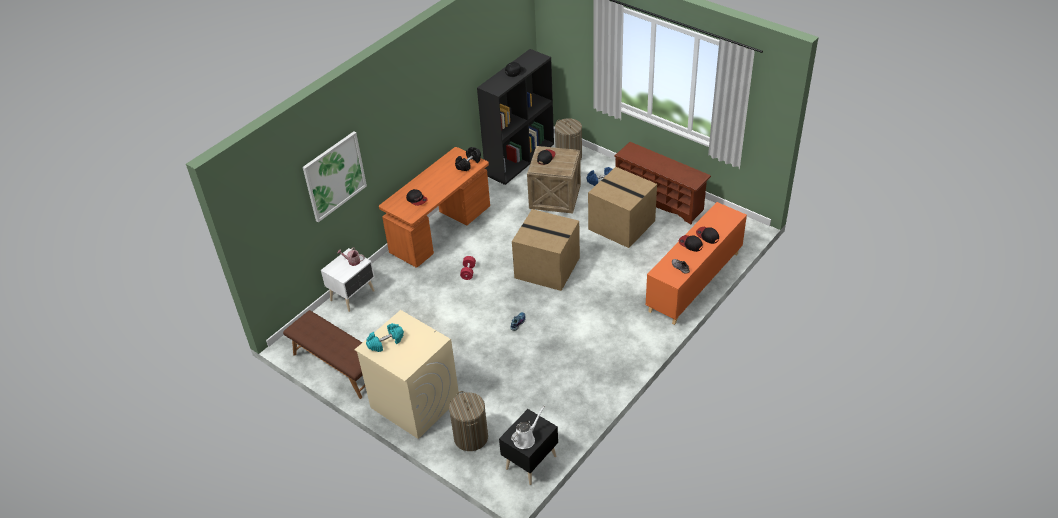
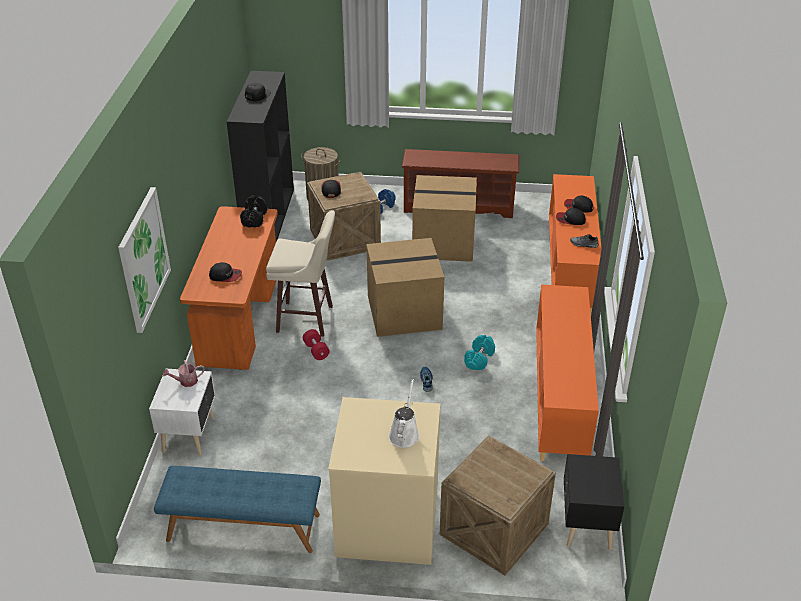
camera: 35 degrees left, 5 degrees down
(337, 366) = (243, 528): brown bench -> blue bench
(385, 342) = (362, 442): turquoise dumbbell -> turquoise dumbbell (479, 359)
(471, 437) = (492, 531): laundry basket -> crate
(480, 247) = (306, 320): none -> beige stool
(526, 438) = (599, 487): white watering can -> white watering can (404, 433)
(593, 374) = (560, 399): none -> orange cabinet

